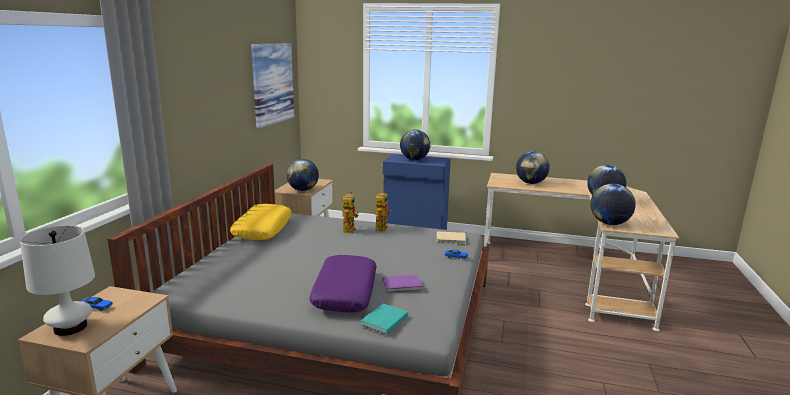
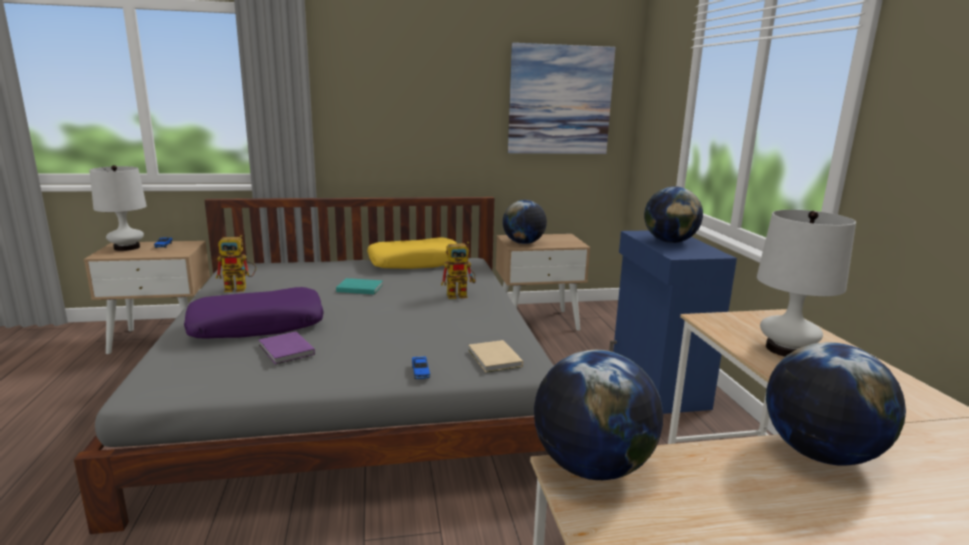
camera: 65 degrees right, 0 degrees up
(381, 227) = (490, 309): toy robot -> toy robot (240, 288)
(383, 320) = (177, 356): turquoise book -> turquoise book (359, 288)
(531, 183) = (787, 349): globe -> white table lamp

